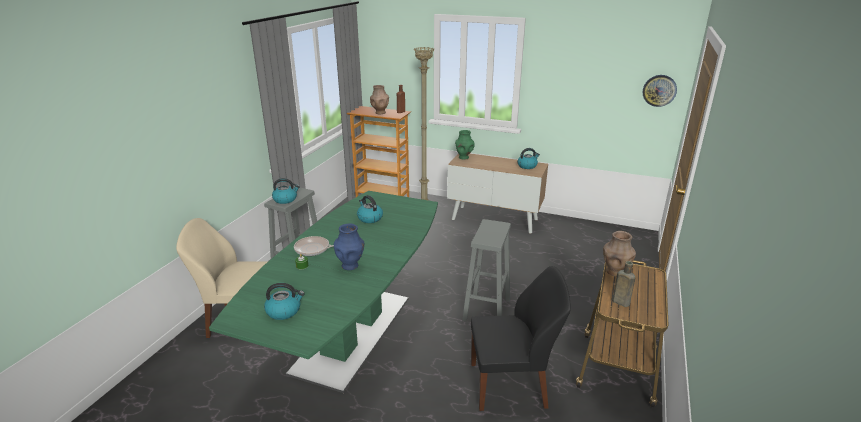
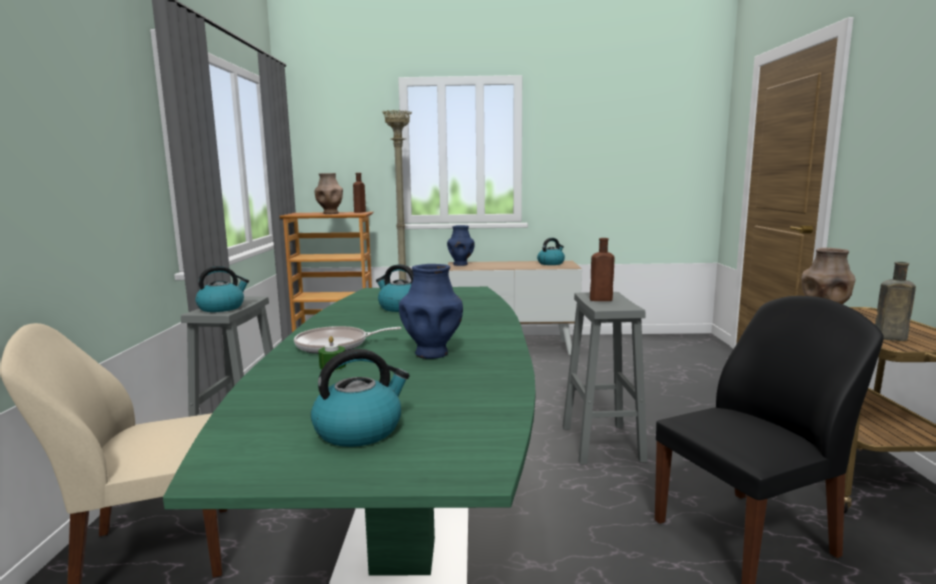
camera: 20 degrees left, 15 degrees down
(464, 157) = (460, 264): green vase -> blue vase
(488, 230) = (599, 300): none -> brown bottle
(659, 90) = (691, 153): wall clock -> none

